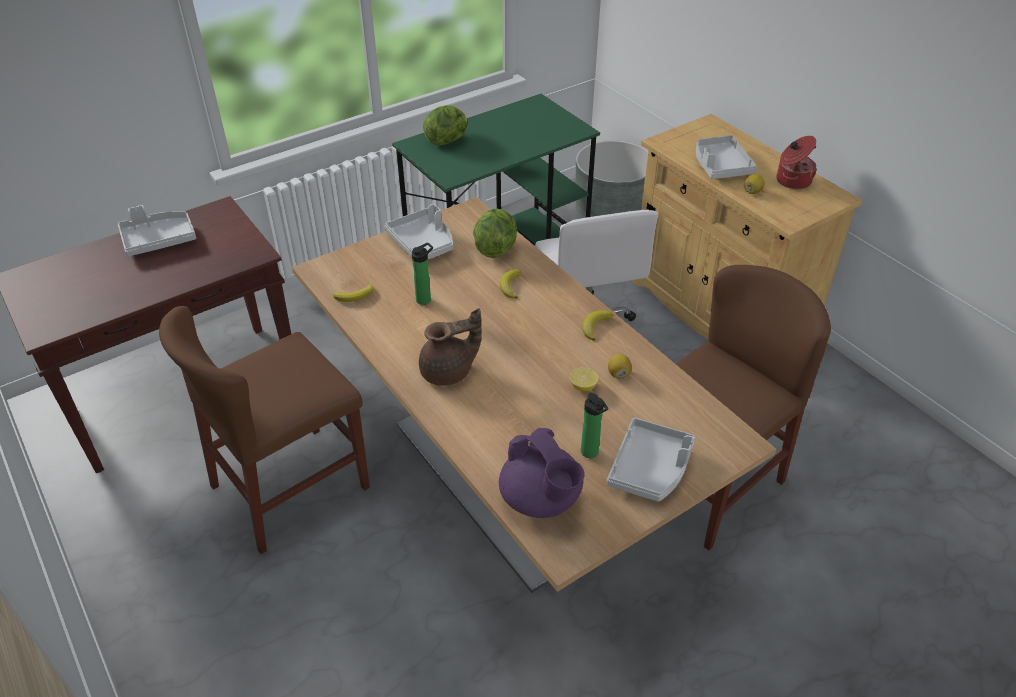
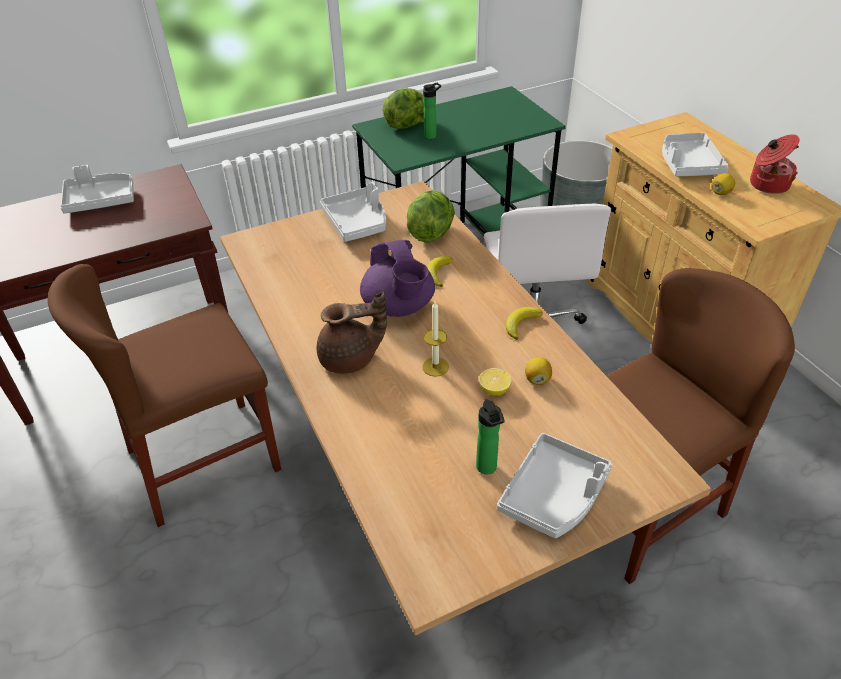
camera: 10 degrees right, 0 degrees up
(355, 296) = (275, 270): banana -> none
(425, 299) = (345, 279): bottle -> bottle (432, 135)
(527, 371) = (435, 367): none -> candle
(541, 499) = (418, 517): purple teapot -> purple teapot (399, 307)

